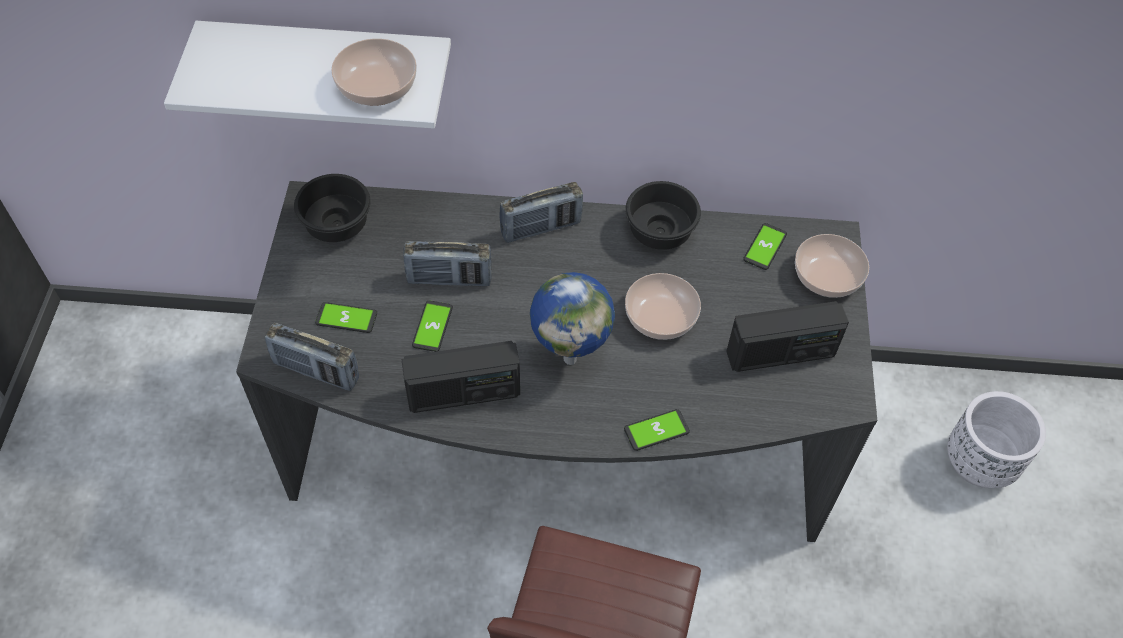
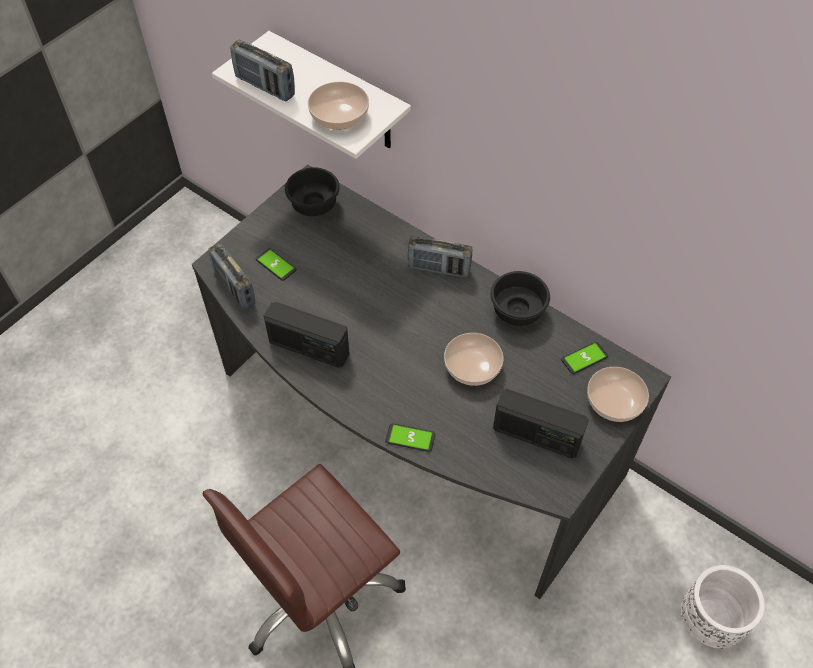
camera: 35 degrees right, 0 degrees up
(432, 326) = (322, 296): phone -> none
(449, 279) = (355, 272): radio -> radio (265, 86)
(570, 357) = (392, 361): globe -> none

